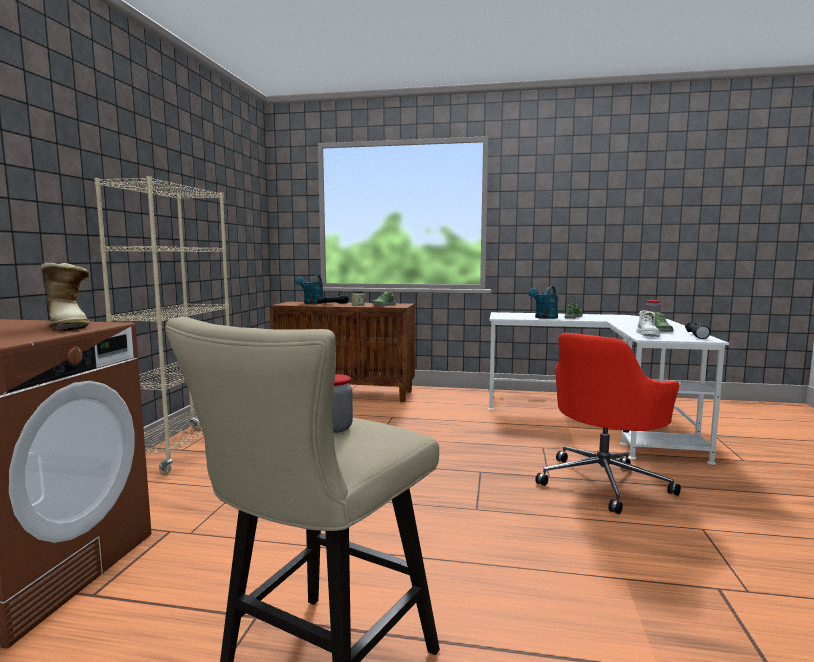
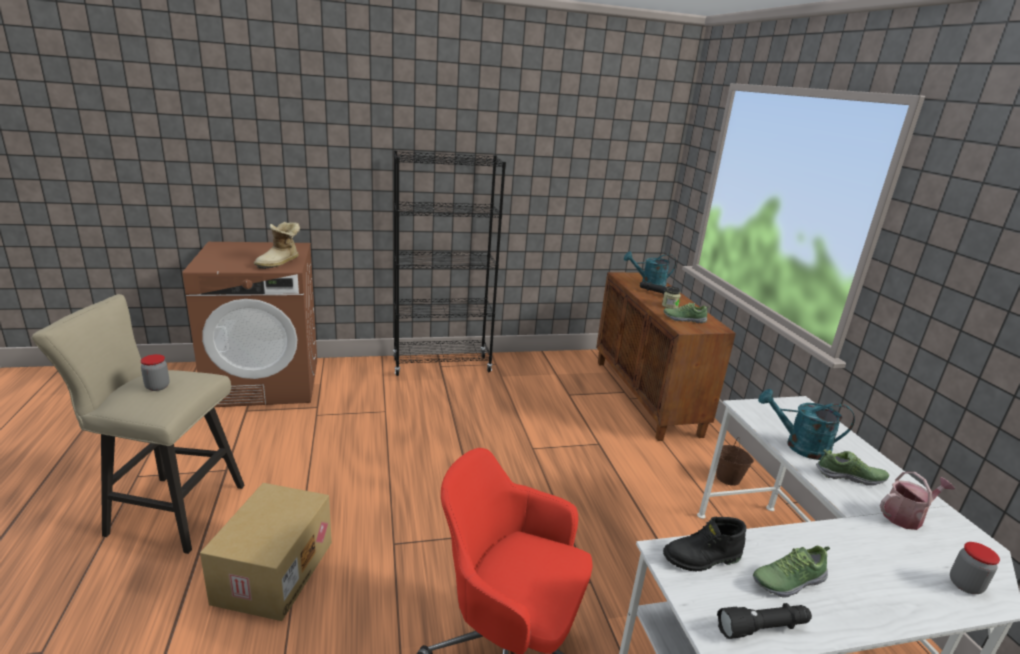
camera: 65 degrees right, 15 degrees up
(182, 449) = (442, 365): beige bookcase -> black bookcase
(458, 396) = (728, 478): none -> brown bucket
(494, 580) = (273, 571): none -> cardboard box
(605, 317) = (906, 516): none -> watering can
(648, 335) = (702, 559): white boot -> black boot

